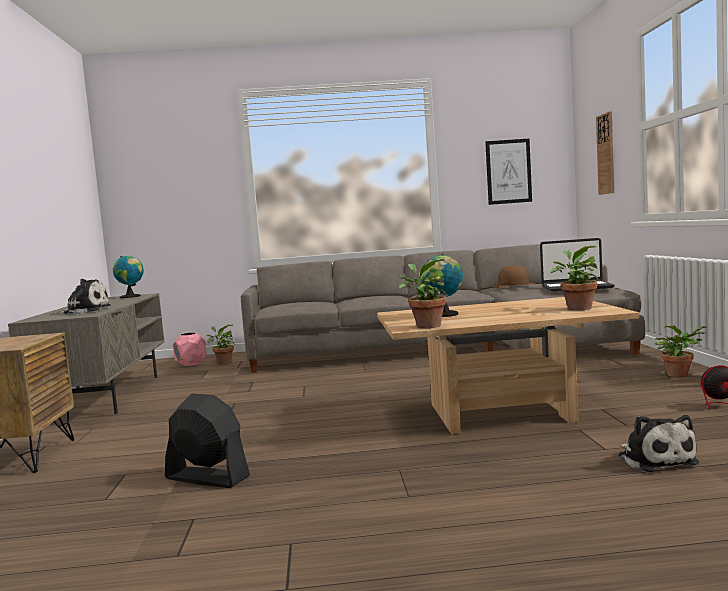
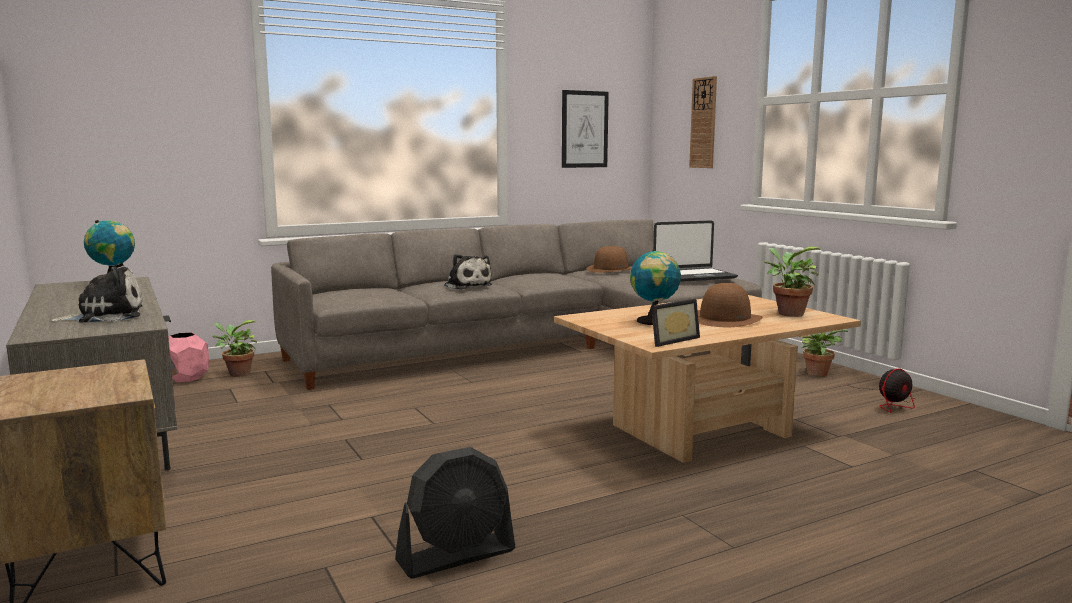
camera: 25 degrees left, 5 degrees up
(207, 477) = (456, 556): black fan -> black fan turned 150 degrees clockwise
(426, 326) = (670, 340): potted plant -> picture frame
(509, 312) = (725, 319): none -> brown hat
(655, 459) = (908, 474): plush toy -> plush toy (467, 286)

